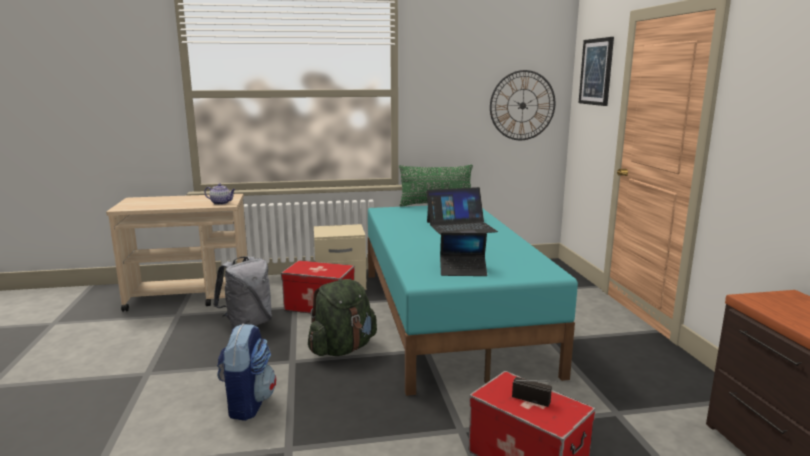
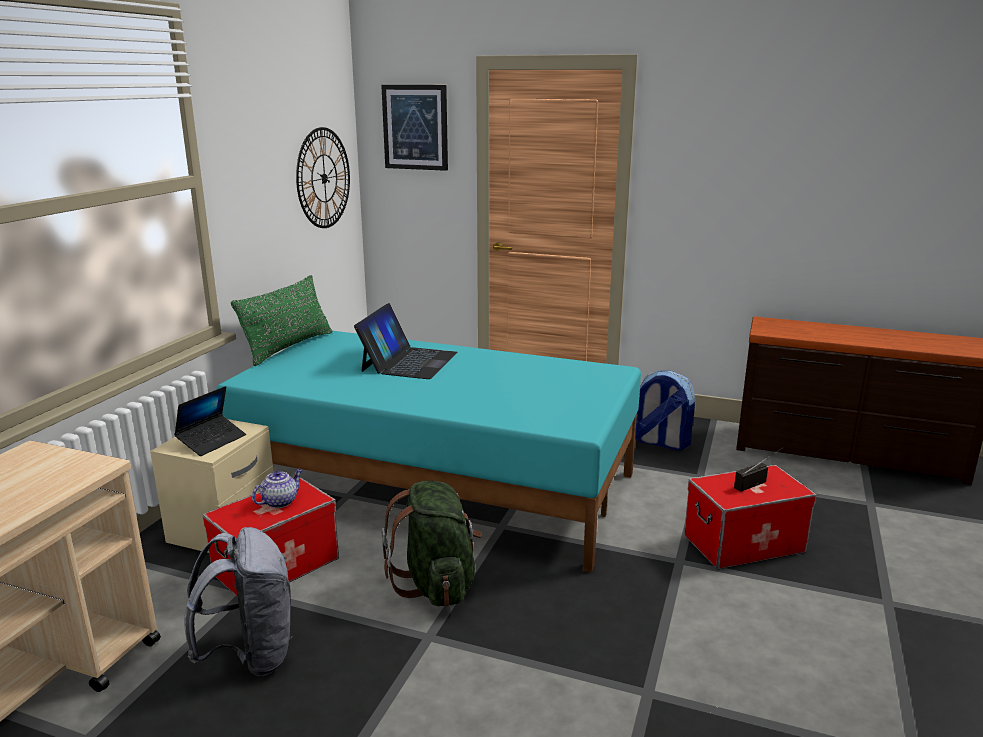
camera: 60 degrees left, 5 degrees up
(221, 203) = (74, 469): teapot -> teapot (280, 501)
(247, 403) = (514, 707): backpack -> backpack (660, 442)
(463, 271) = (567, 402): laptop -> laptop (212, 441)

